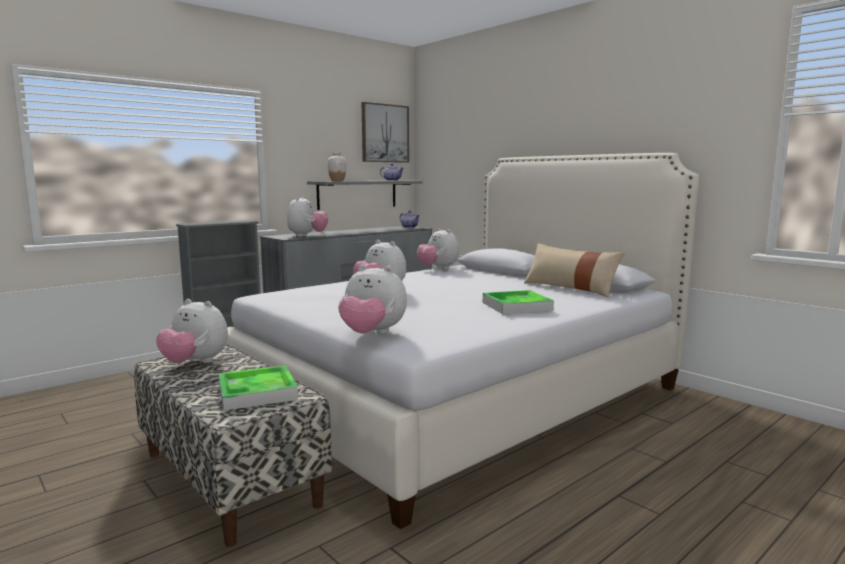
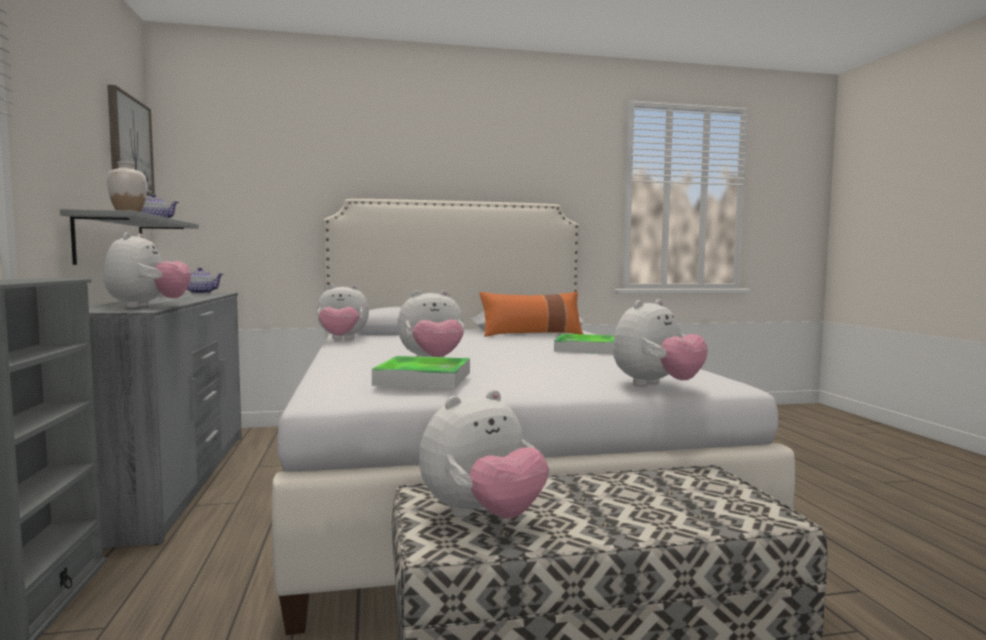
camera: 60 degrees left, 5 degrees down
(257, 392) = (679, 492): tray -> tray (423, 379)
(307, 236) = (148, 307): plush toy -> plush toy turned 45 degrees clockwise
(570, 288) = (531, 334): beige pillow -> orange pillow

